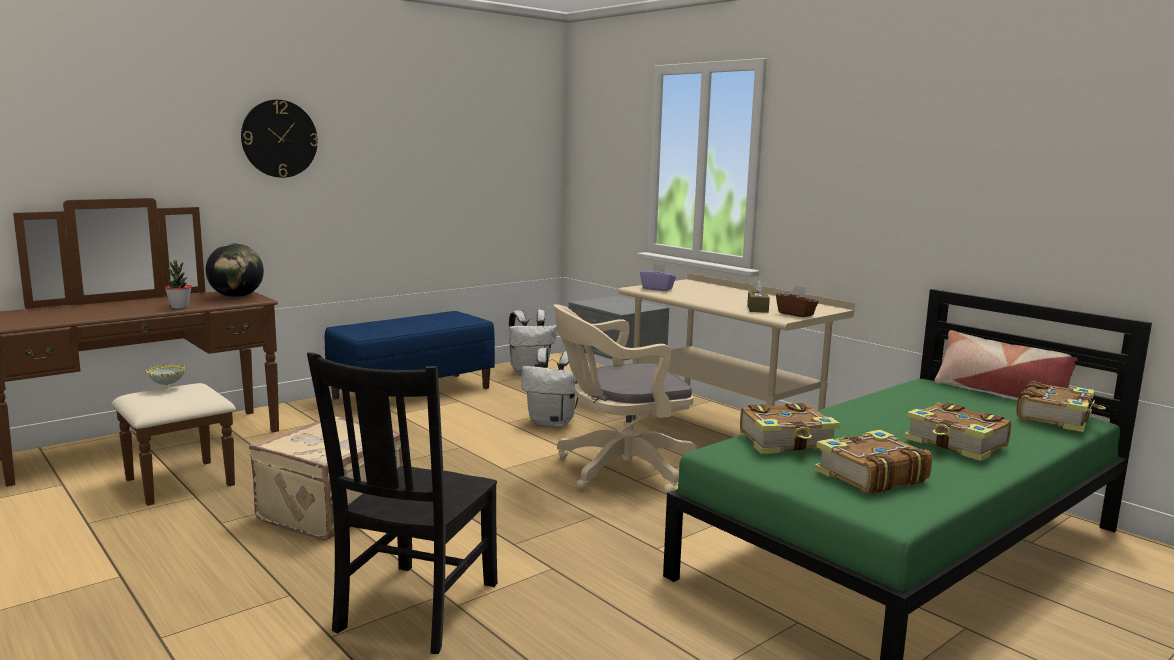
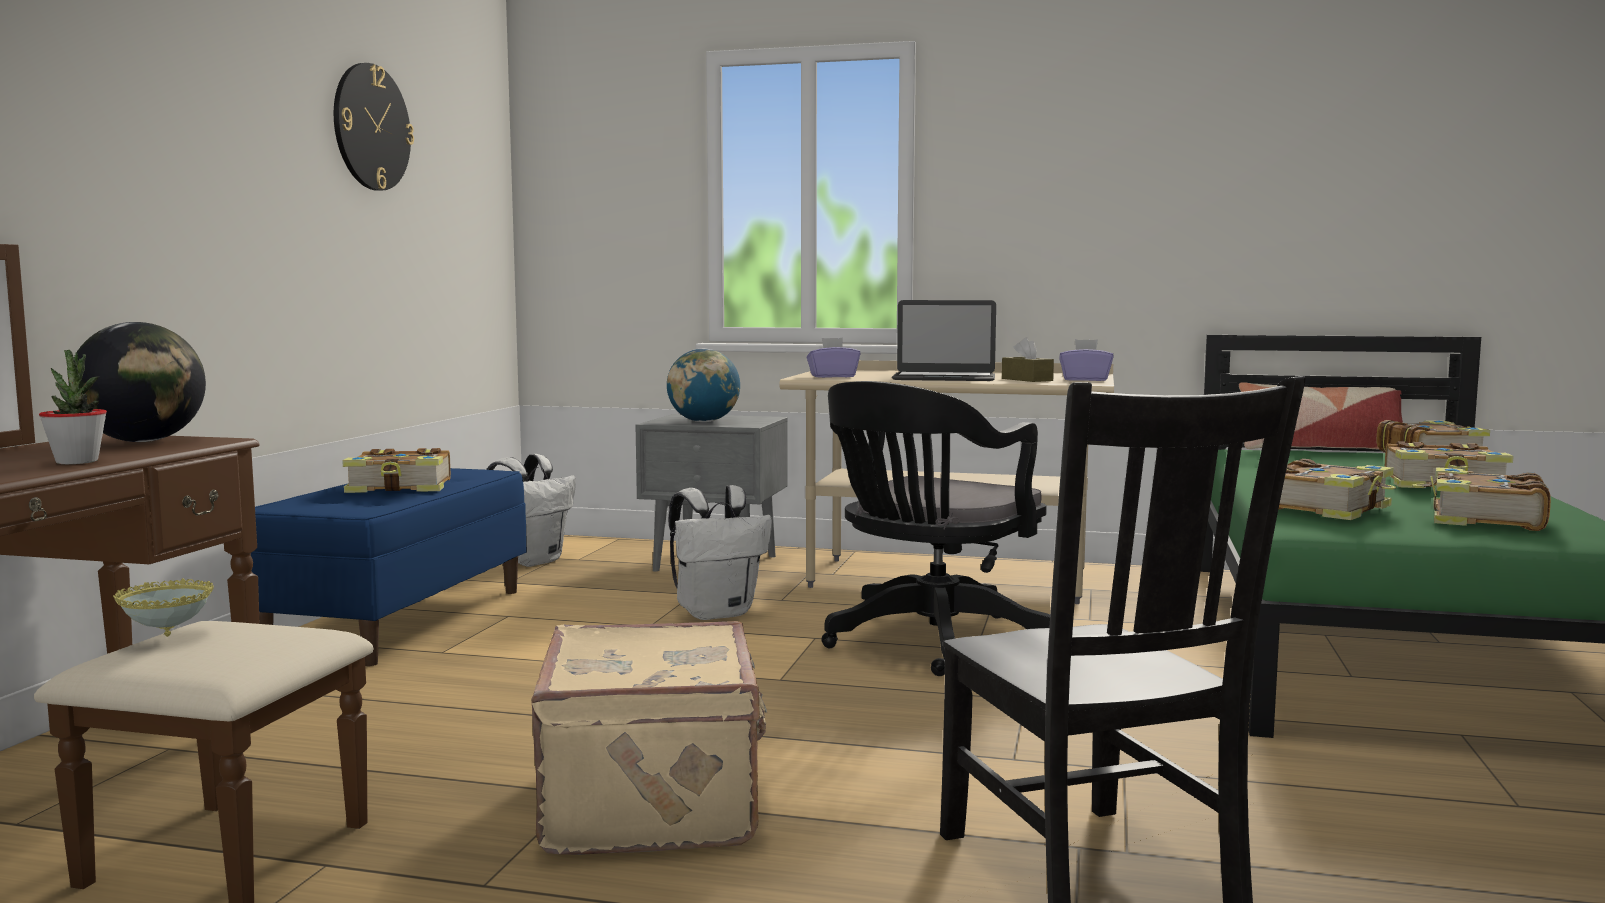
camera: 35 degrees left, 5 degrees down
(279, 138) = (142, 113): wall clock -> wall clock (371, 127)
(414, 324) = (401, 488): none -> book
(608, 305) = (704, 422): none -> globe
(619, 470) = (930, 644): beige office chair -> black office chair
(715, 299) = (944, 378): none -> laptop
(796, 314) = (1085, 379): brown tissue box -> purple tissue box

